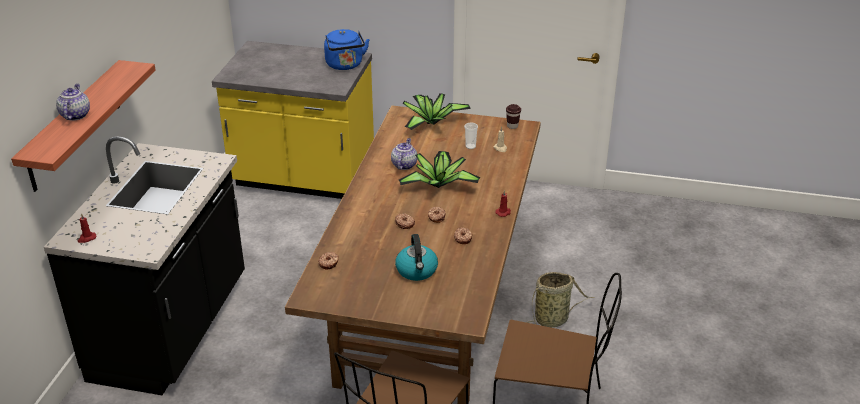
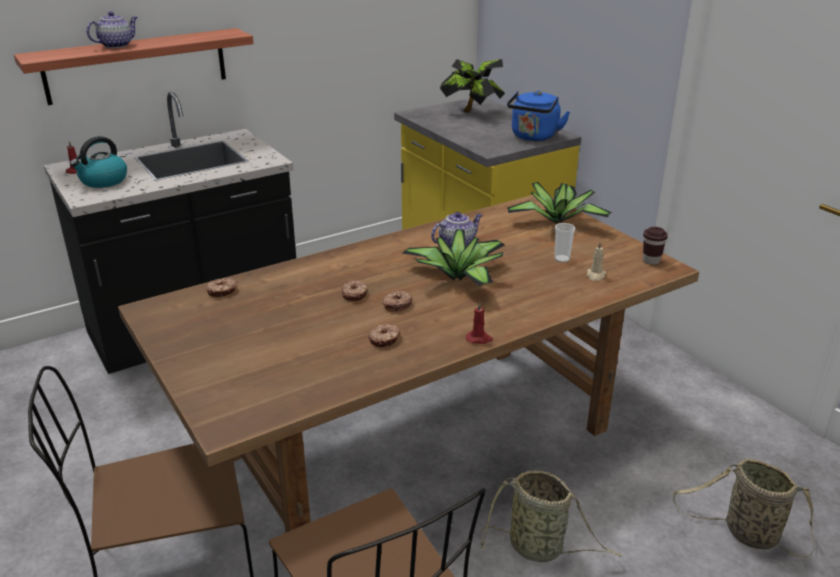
camera: 45 degrees right, 5 degrees down
(270, 59) = (472, 113): none -> potted plant
(417, 271) = (279, 343): kettle -> kettle (103, 181)
(622, 256) = (746, 533): none -> basket

